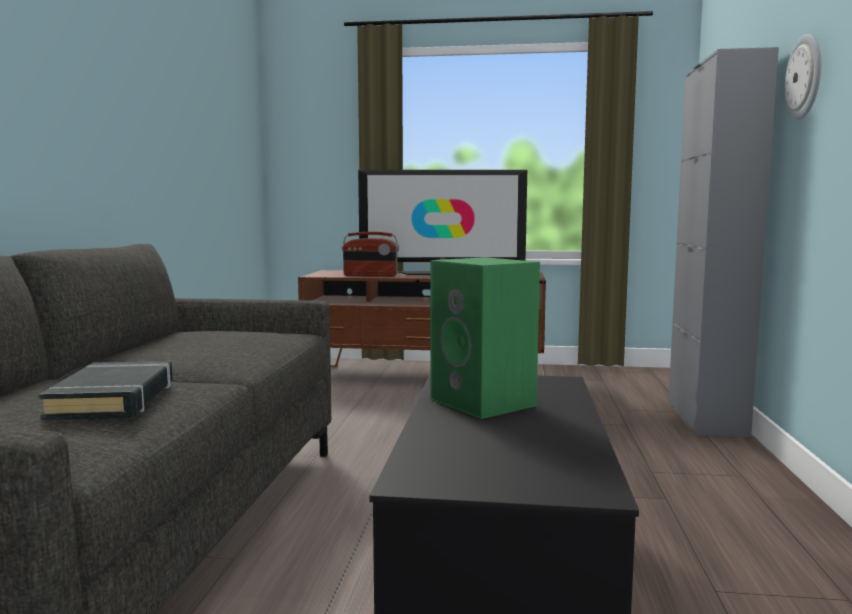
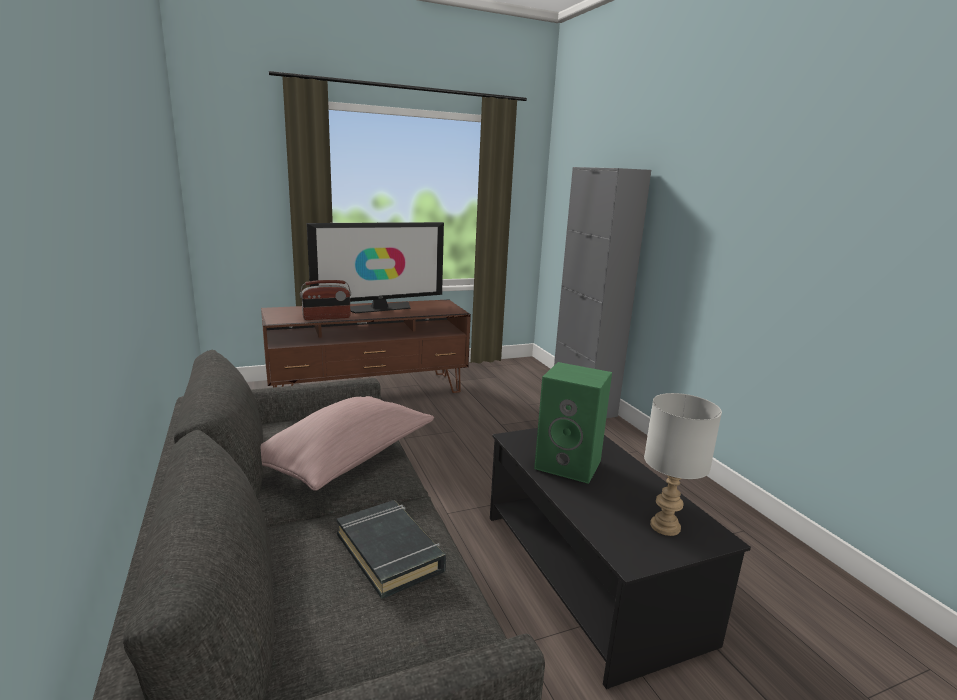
camera: 30 degrees left, 10 degrees up
(209, 351) = (348, 459): none -> pink pillow
(524, 467) = (666, 527): none -> grey table lamp
(805, 77) = (677, 200): wall clock -> none

